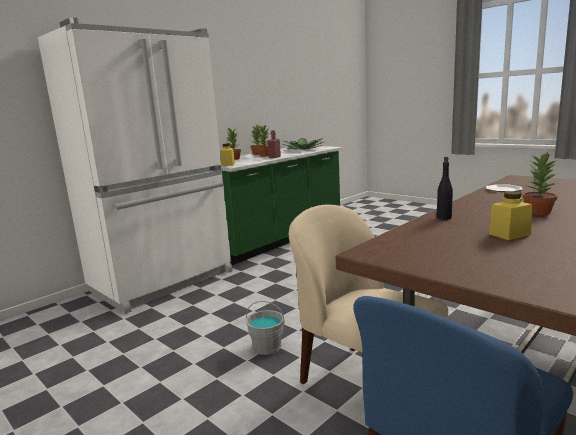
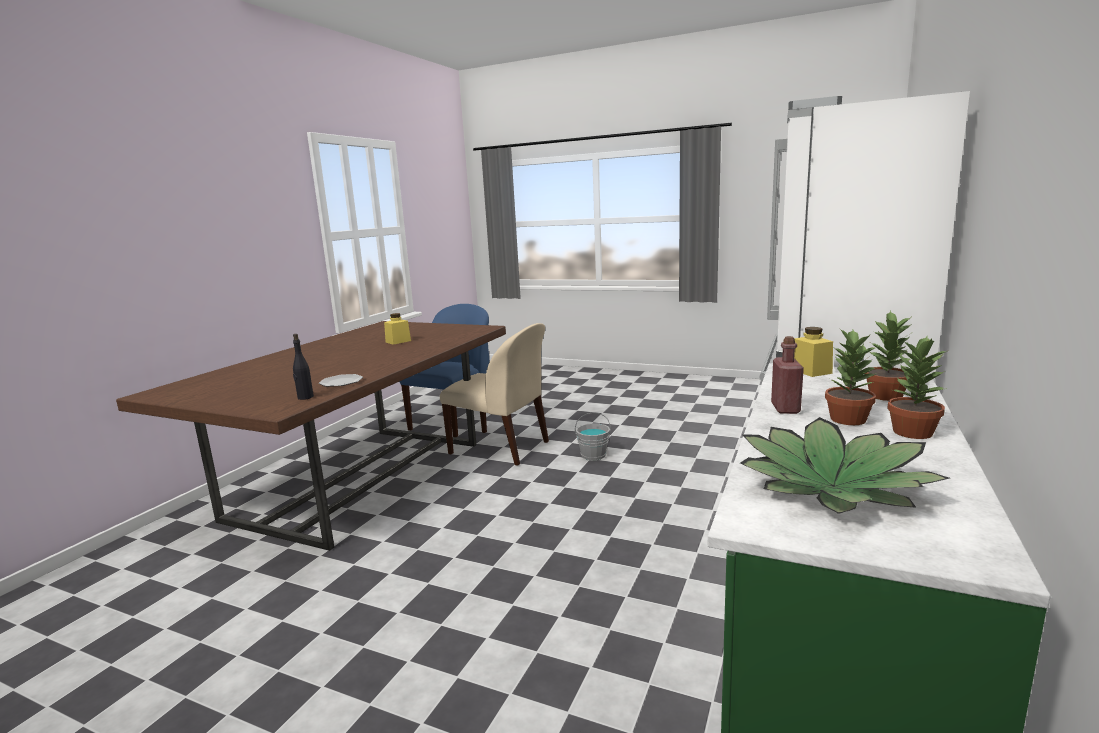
camera: 160 degrees right, 0 degrees up
(444, 217) = (432, 348): black bottle -> black bottle (305, 397)
(537, 212) = (354, 357): potted plant -> none

